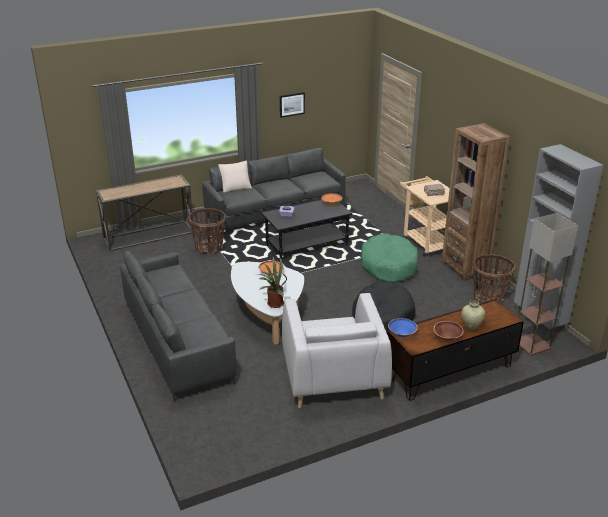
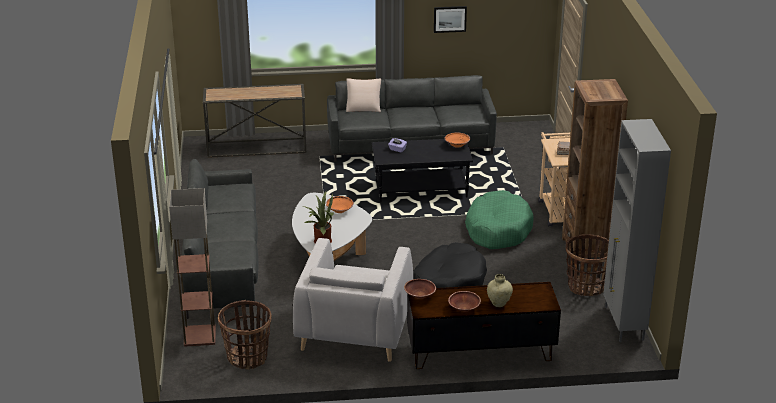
camera: 20 degrees right, 0 degrees up
(209, 247) = (312, 172): basket -> basket (247, 357)
(402, 333) = (419, 295): blue bowl -> brown bowl
(531, 344) = (594, 345): floor lamp -> floor lamp (199, 335)

